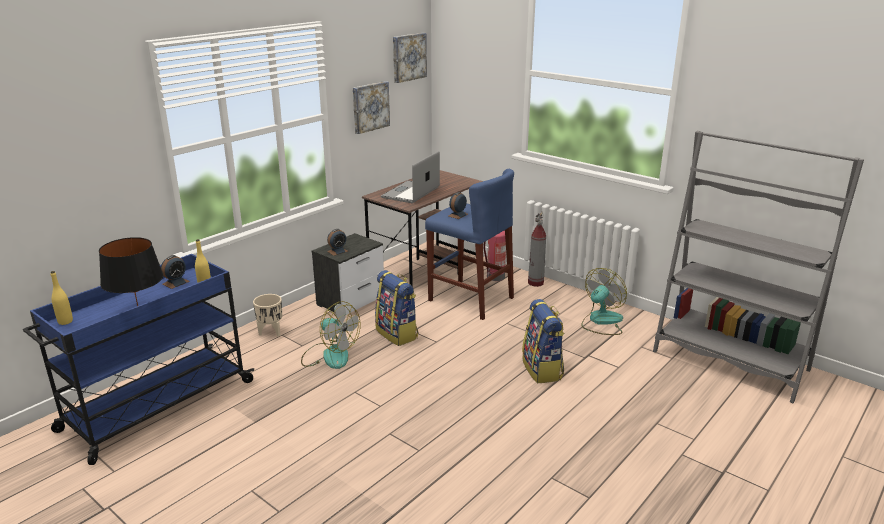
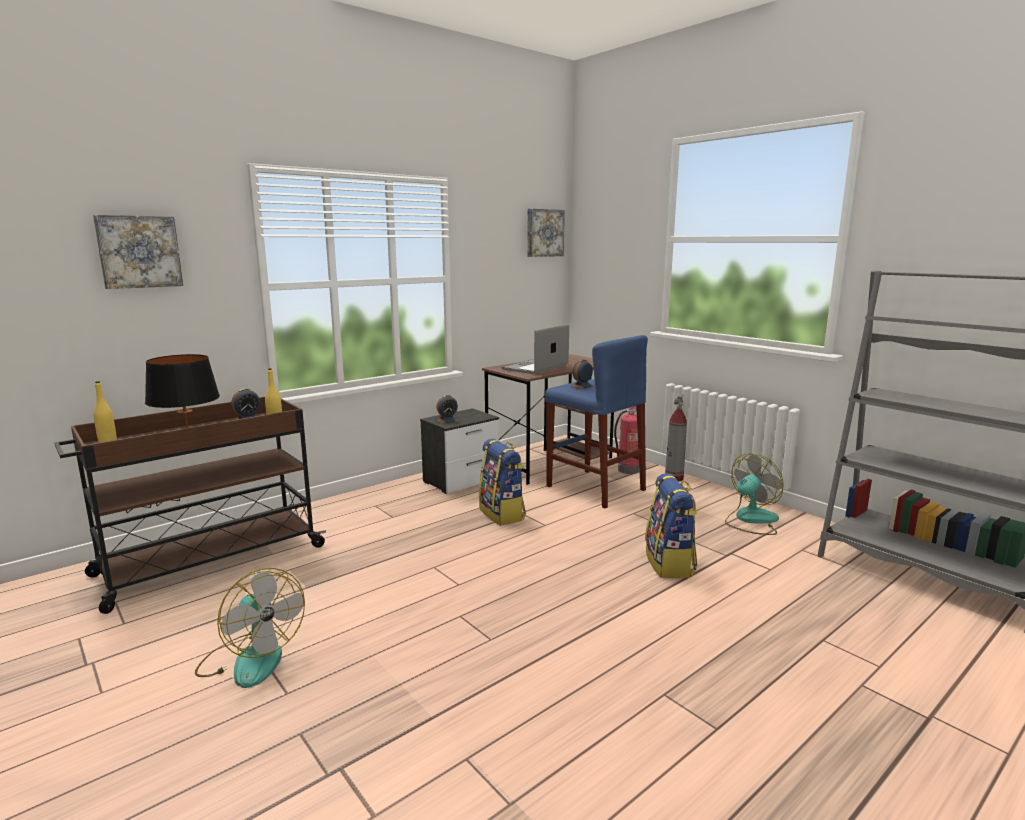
camera: 10 degrees right, 10 degrees down
(156, 406) = (208, 561): blue cart -> brown cart
(271, 332) = (365, 502): beige planter -> none
(329, 355) = (419, 528): fan -> fan (251, 658)
(370, 106) = (498, 277): picture -> picture (139, 251)

